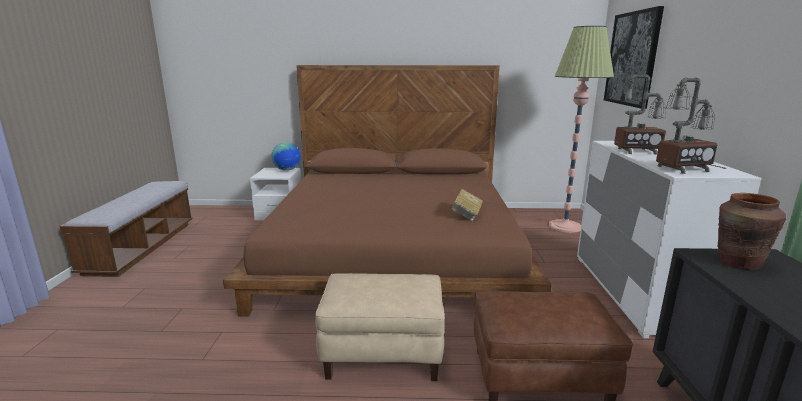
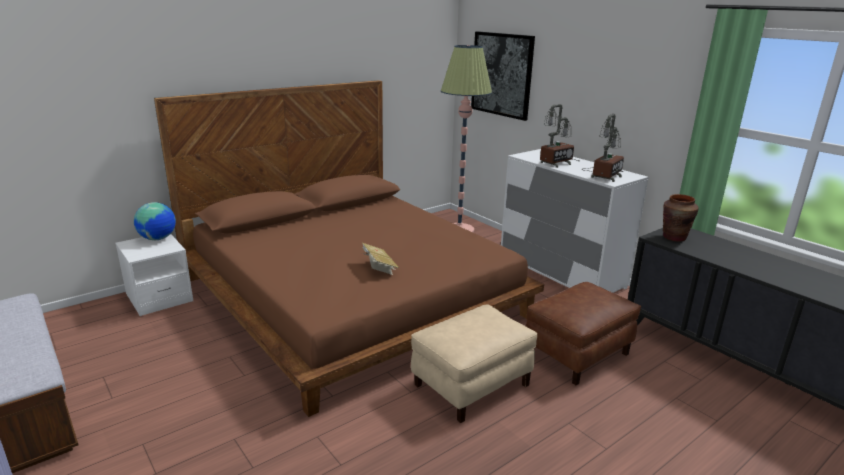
camera: 40 degrees left, 5 degrees up
(467, 214) = (451, 243): book -> book (378, 268)

